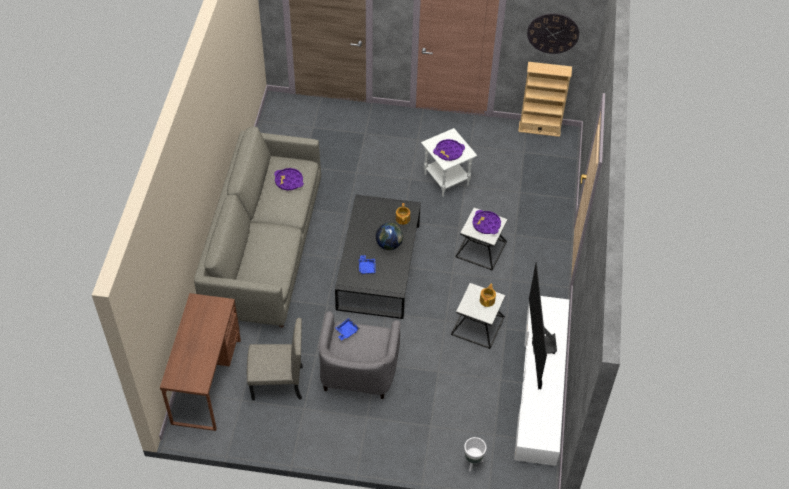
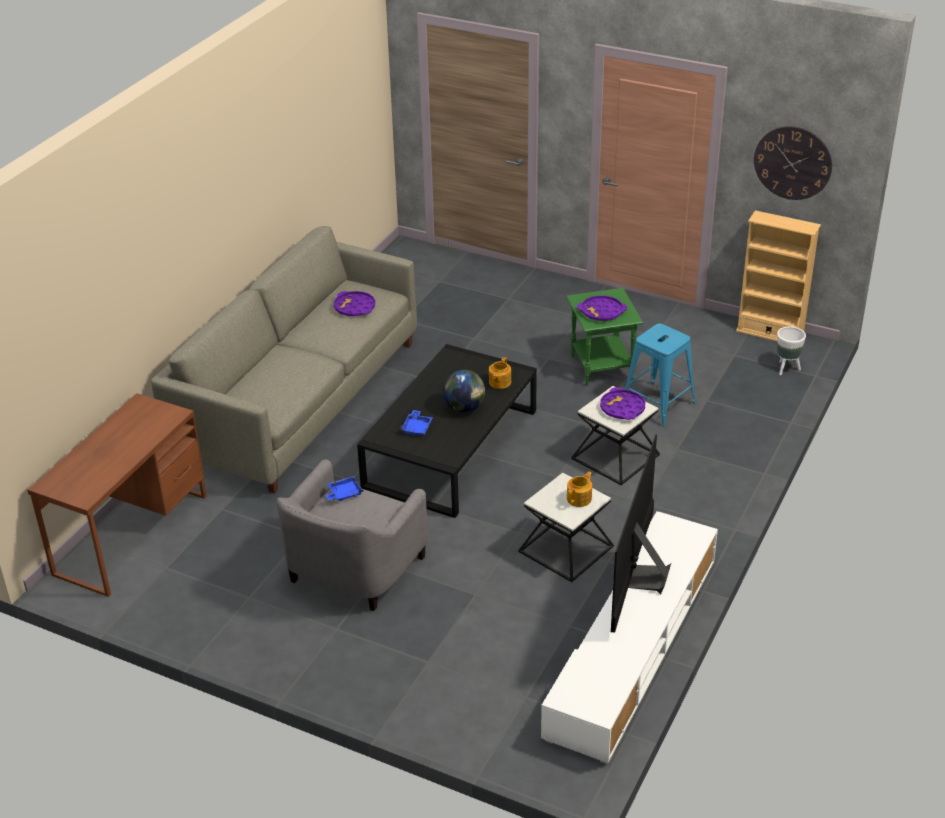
camera: 20 degrees right, 15 degrees down
(277, 383) = (229, 558): beige chair -> none
(446, 180) = (601, 368): white side table -> green side table
(472, 462) = (472, 727): white planter -> white planter (786, 369)
(491, 202) = (658, 404): none -> blue stool

